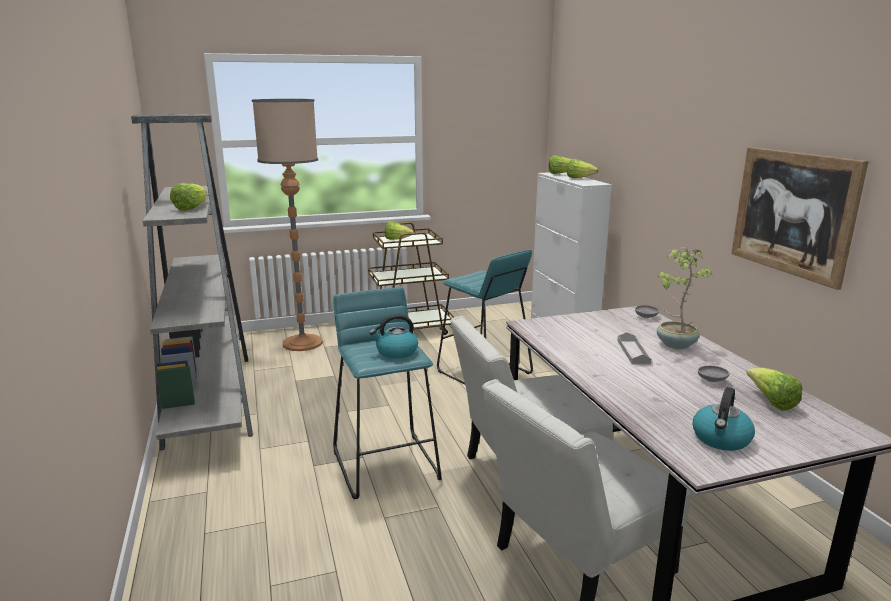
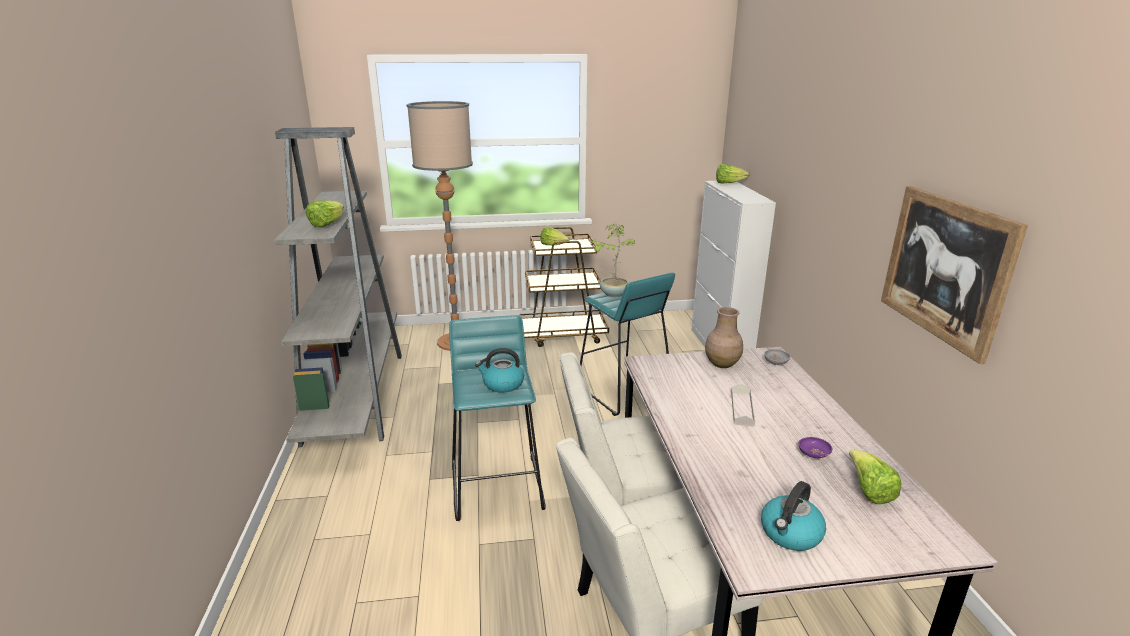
camera: 10 degrees right, 5 degrees up
(579, 178) = (745, 192): lettuce -> none
(598, 320) = (721, 363): none -> brown vase
(675, 344) = (792, 402): potted plant -> potted plant (613, 294)
(712, 380) = (813, 455): grey bowl -> purple bowl

